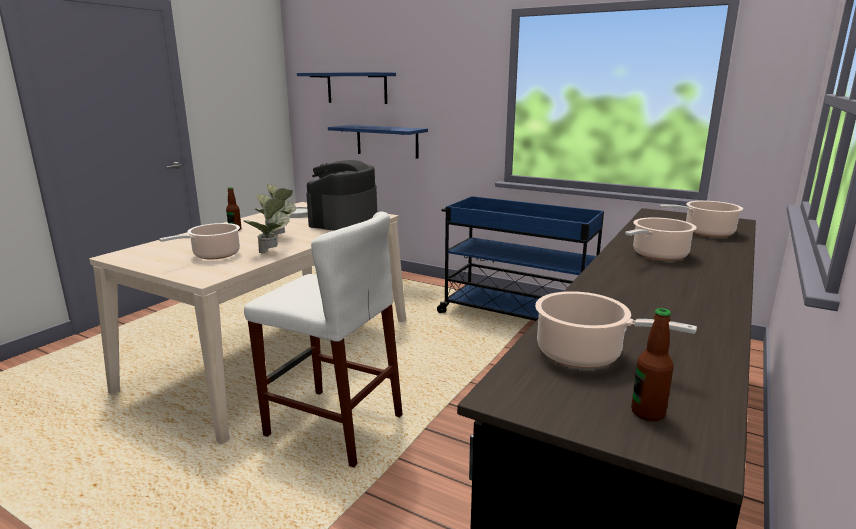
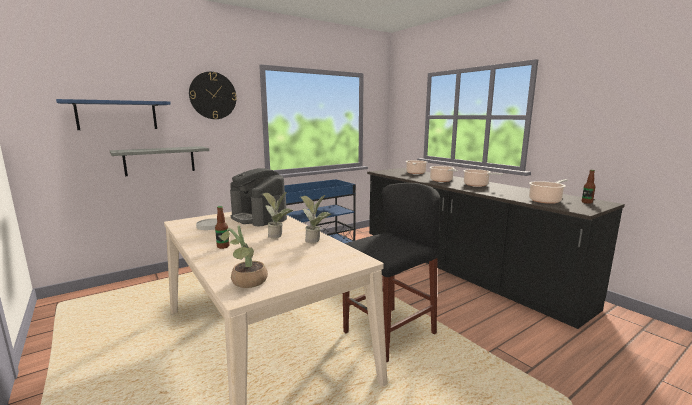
camera: 65 degrees left, 5 degrees down
(142, 252) = (247, 283): none -> potted plant
(213, 255) = (299, 256): cooking pot -> cooking pot (477, 185)
(334, 426) = (389, 333): white stool -> black stool
(387, 141) = (160, 160): blue shelf -> grey shelf
(446, 62) = (213, 95): none -> wall clock

